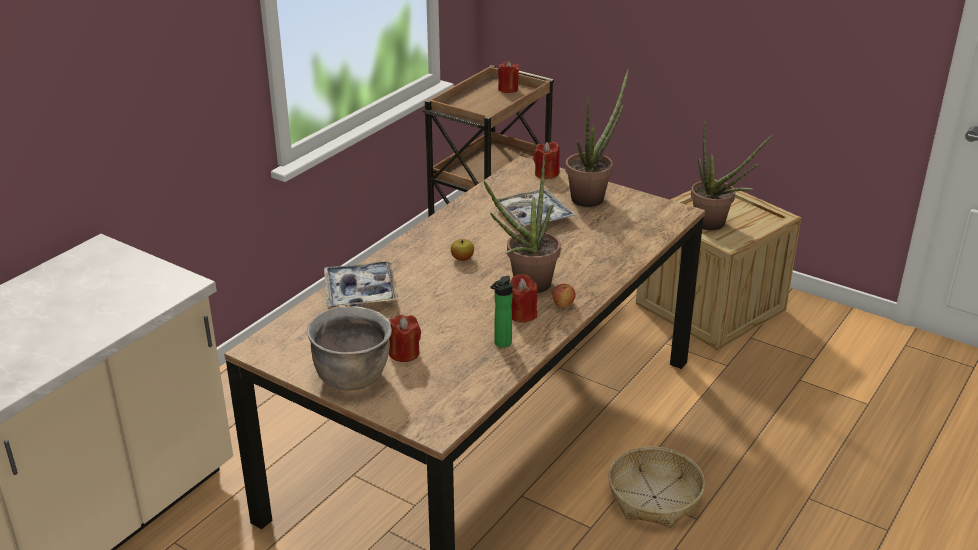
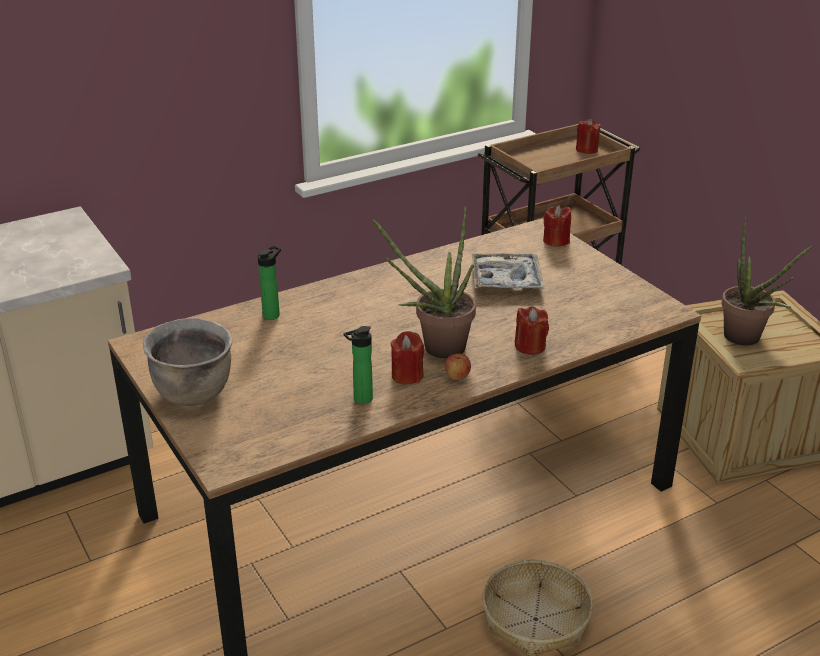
camera: 25 degrees right, 0 degrees up
(360, 292) = (273, 314): tray -> bottle
(404, 353) = (260, 383): red candle -> red candle (530, 346)
(462, 258) = (397, 305): apple -> none
(592, 196) = (585, 273): potted plant -> none

